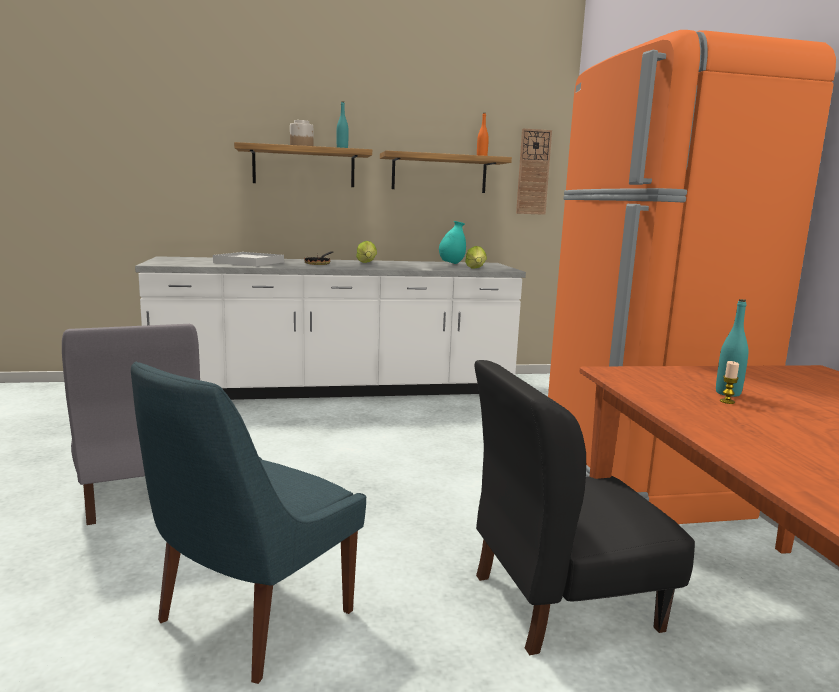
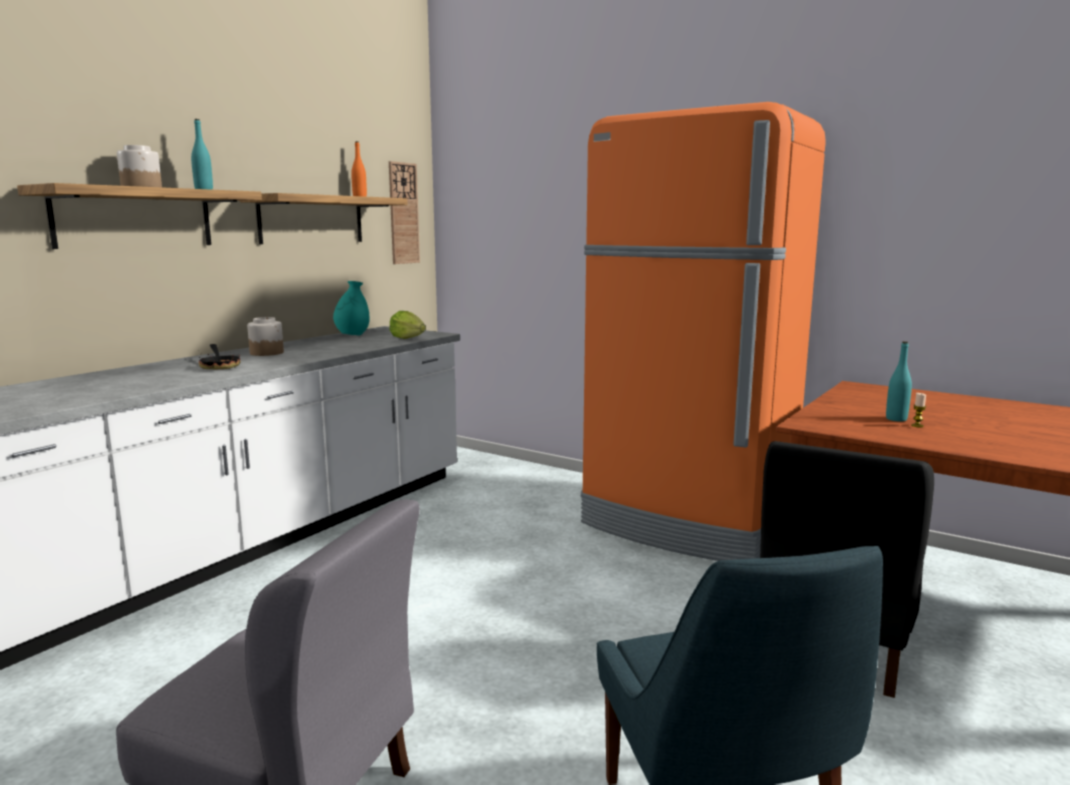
camera: 45 degrees left, 0 degrees up
(249, 262) = (113, 384): white tray -> none
(367, 263) = (267, 353): lettuce -> jar

